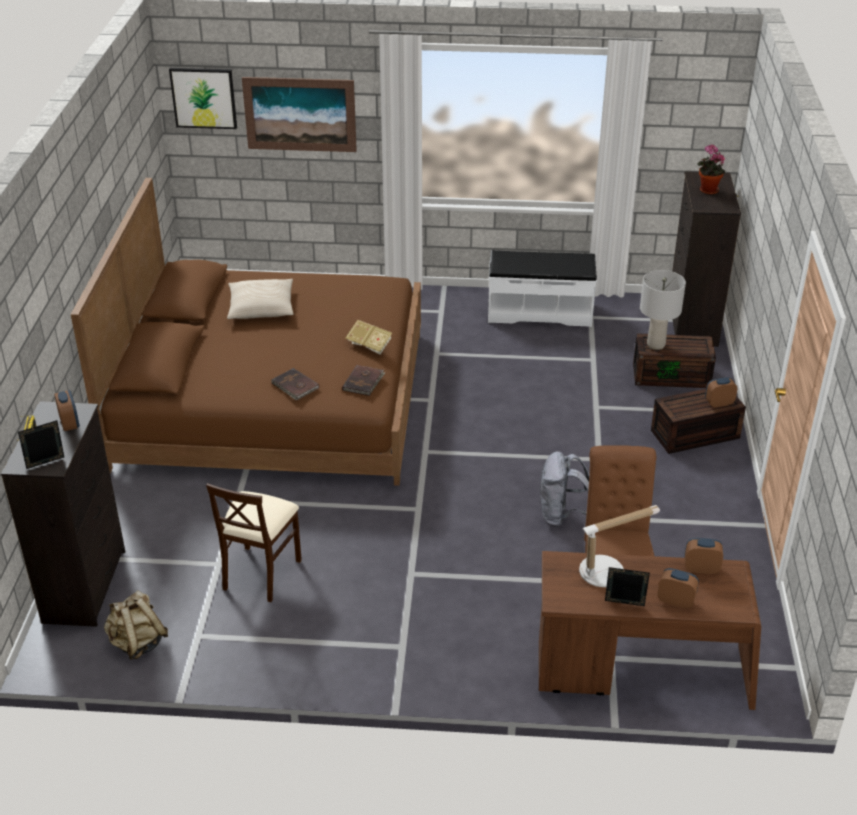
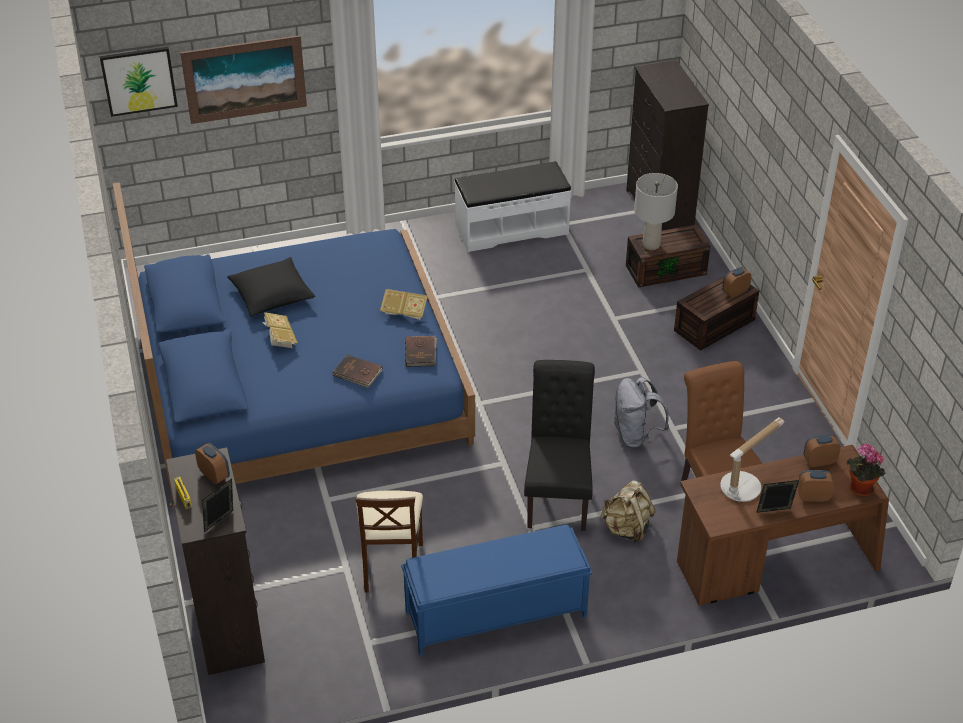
camera: 20 degrees left, 5 degrees up
(137, 643) = (314, 667): beige backpack -> beige backpack (626, 529)
(245, 343) = (280, 338): none -> book
(261, 307) = (272, 295): beige pillow -> black pillow
(272, 399) = (299, 384): brown bed -> blue bed
(331, 642) = (494, 614): none -> blue bench
(454, 550) = (558, 495): none -> black chair
(707, 190) = (666, 84): potted plant -> potted plant (859, 489)

